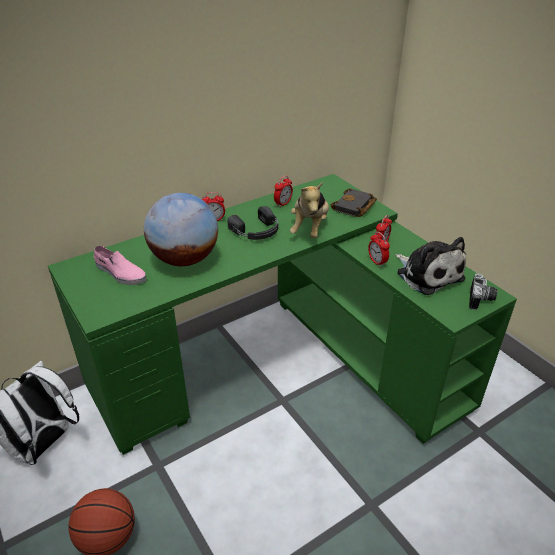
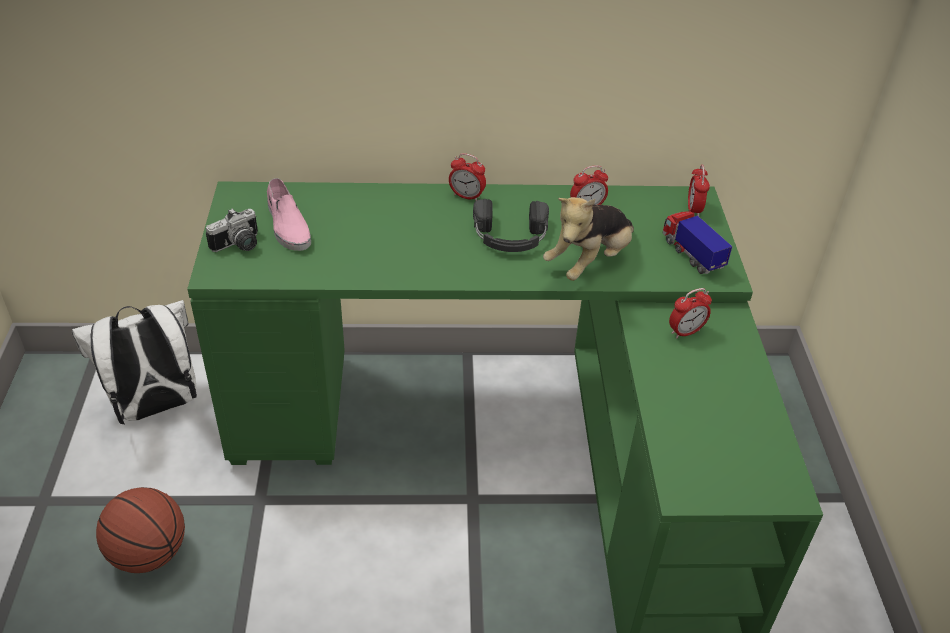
camera: 30 degrees right, 5 degrees up
(184, 259) = (379, 239): globe -> none
(354, 207) = (691, 254): black book -> toy truck
(377, 262) = (651, 356): alarm clock -> alarm clock (693, 209)
(427, 274) = (712, 409): plush toy -> none
(481, 300) = (758, 489): camera -> camera (239, 246)

